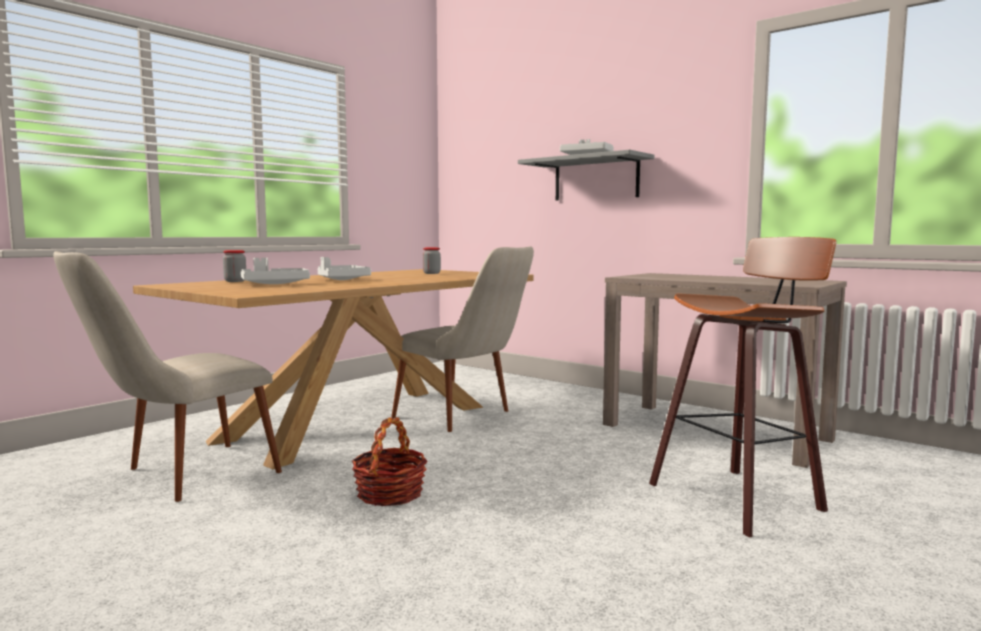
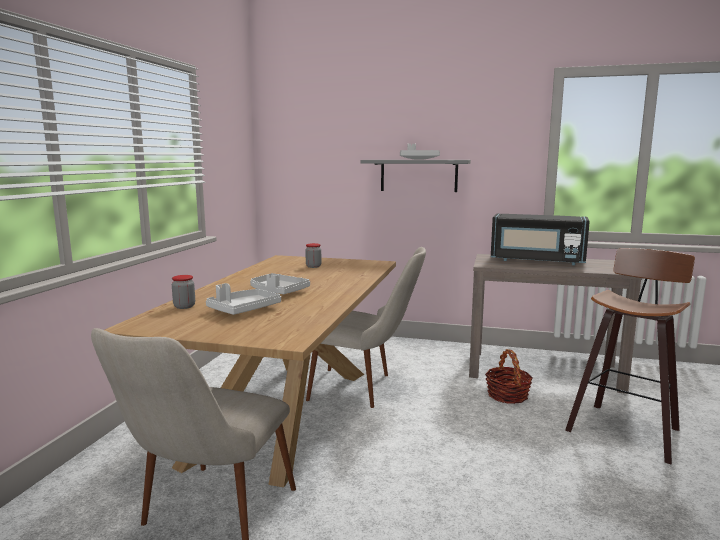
camera: 25 degrees left, 5 degrees up
(390, 494) = (415, 489): basket -> basket (507, 395)
(707, 277) = (536, 261): none -> black microwave

